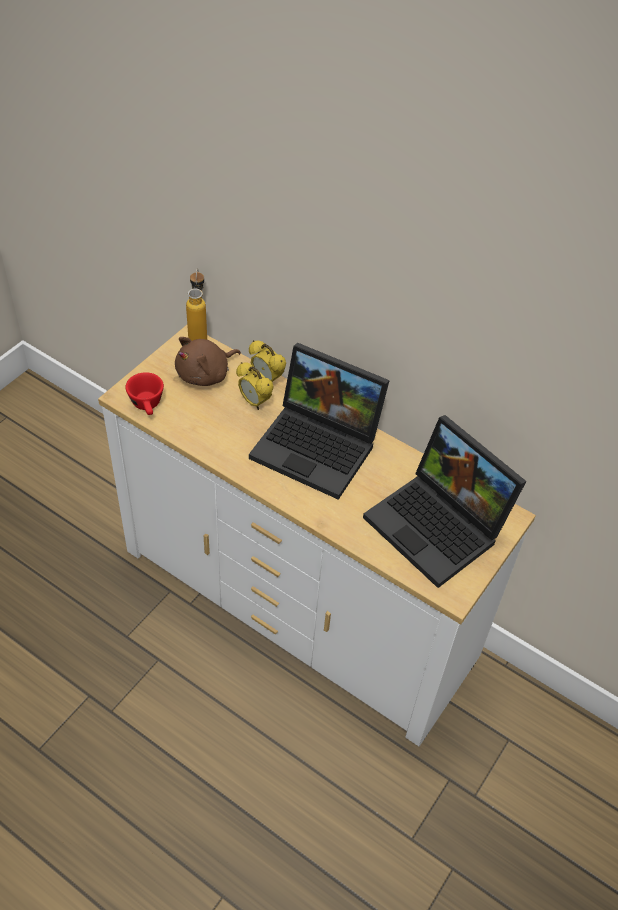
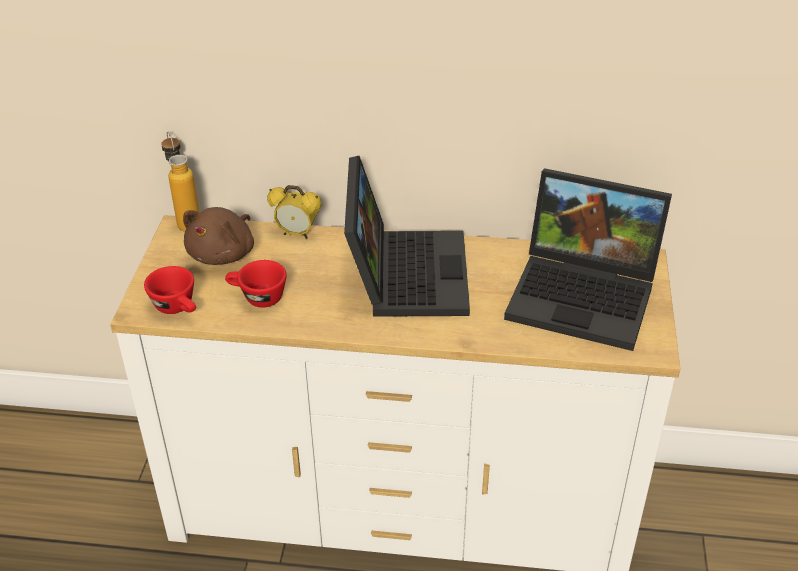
camera: 25 degrees left, 10 degrees down
(204, 421) = (257, 297): none -> red cup
(254, 402) = (300, 259): alarm clock -> none
(319, 446) = (404, 272): laptop -> laptop turned 90 degrees counterclockwise

